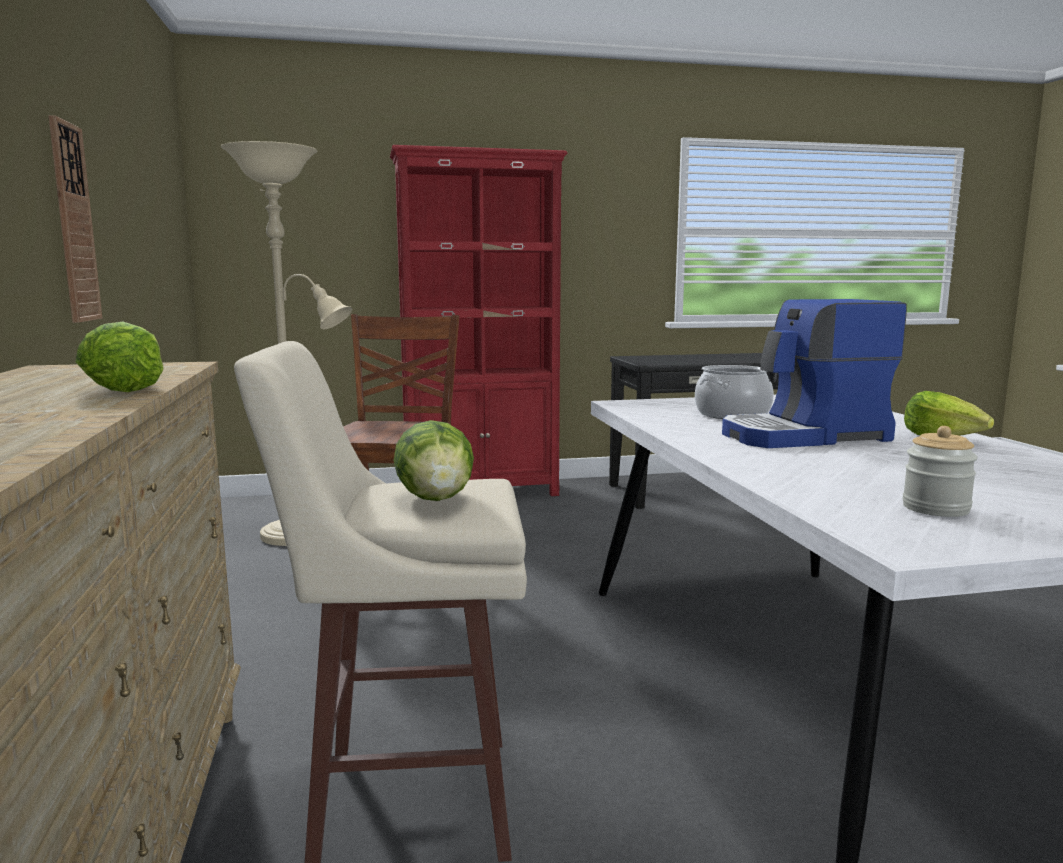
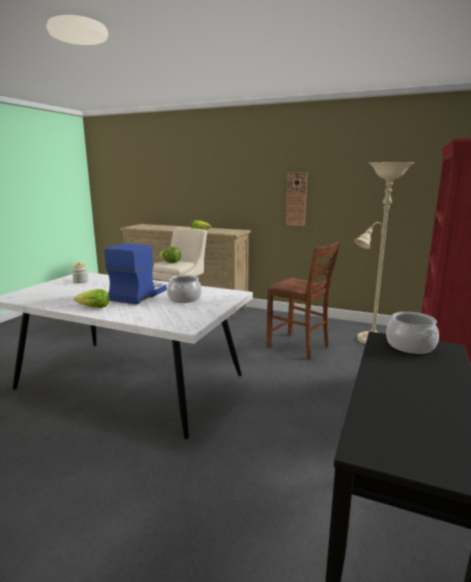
camera: 125 degrees right, 5 degrees up
(650, 360) = (410, 346): none -> cooking pot

